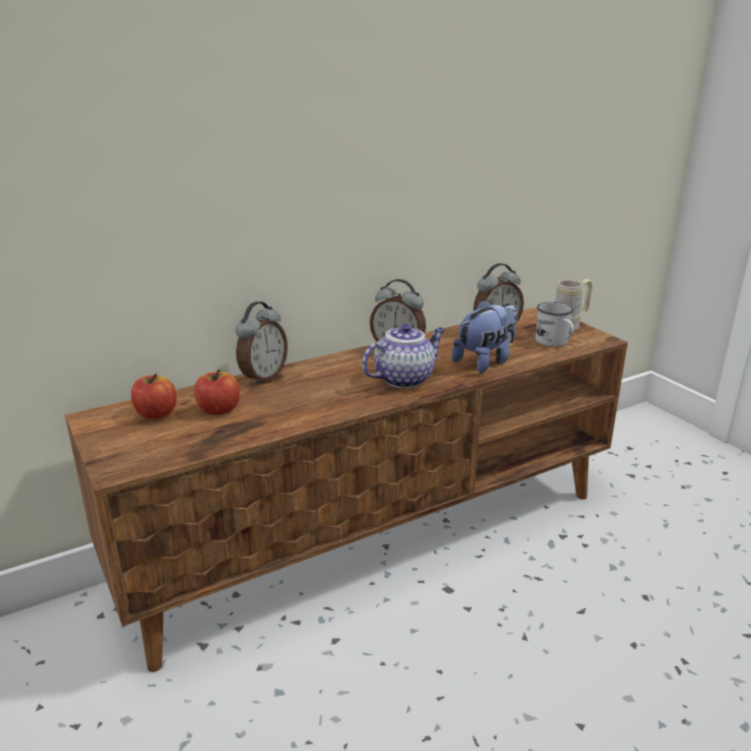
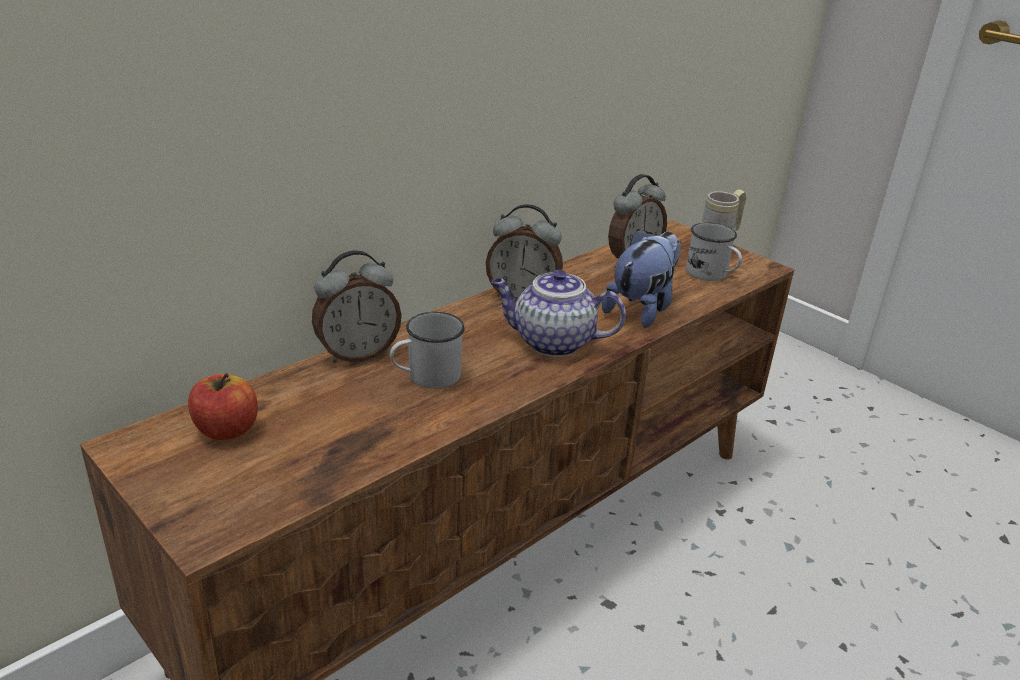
camera: 15 degrees left, 5 degrees up
(219, 410) = (318, 415): apple -> none
(262, 377) = (357, 354): alarm clock -> alarm clock turned 45 degrees clockwise
(303, 393) = (426, 377): none -> white mug
(404, 378) = (551, 343): teapot -> teapot turned 120 degrees counterclockwise

